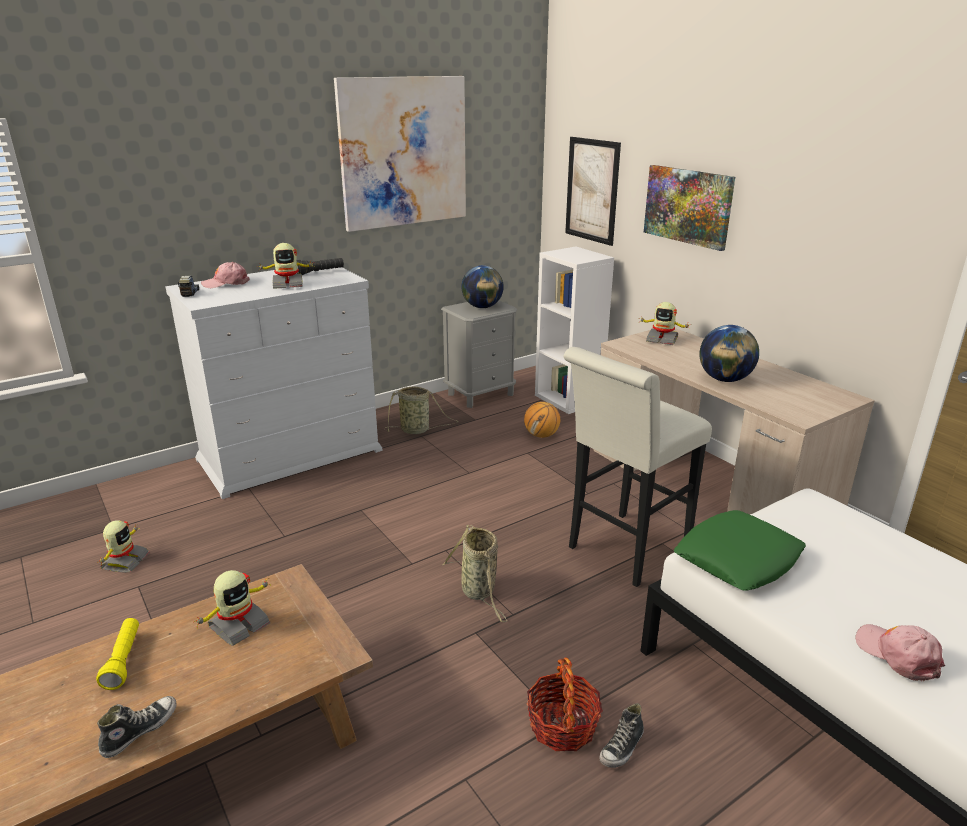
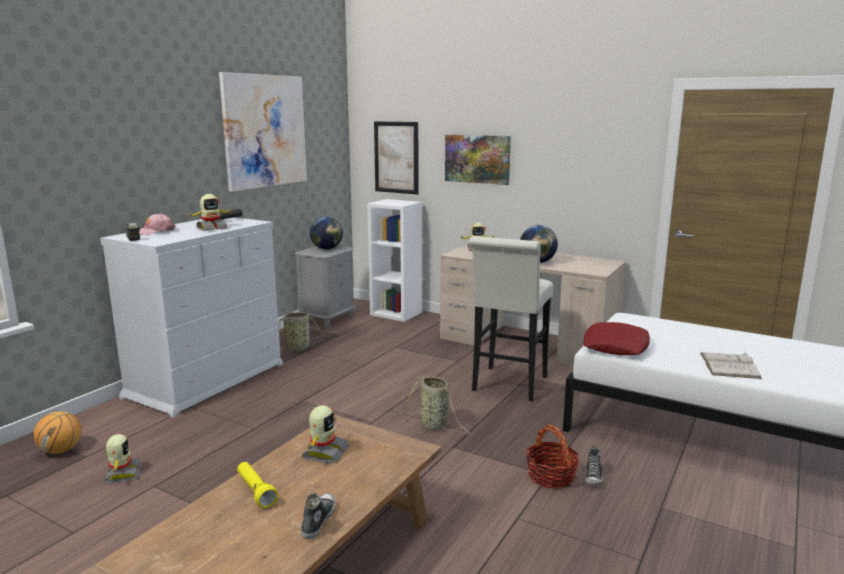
camera: 25 degrees left, 10 degrees down
(541, 435) = (396, 336): basketball -> basketball (61, 451)
(738, 558) = (615, 346): green pillow -> red pillow
(898, 654) = (729, 365): pink cap -> white book

